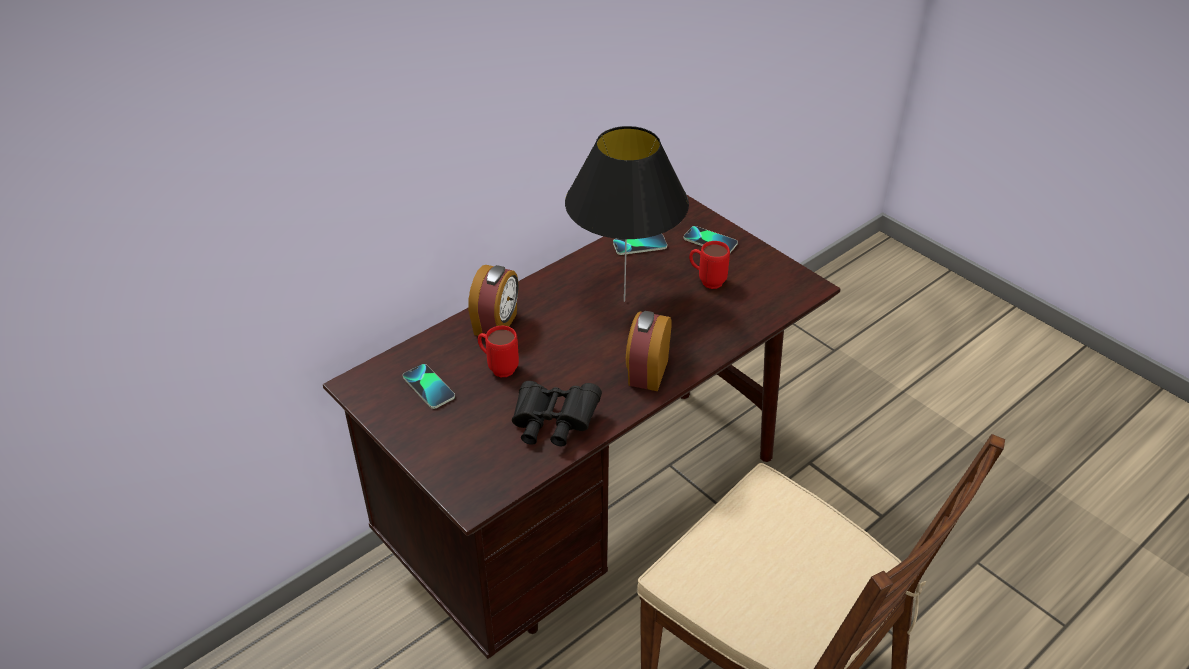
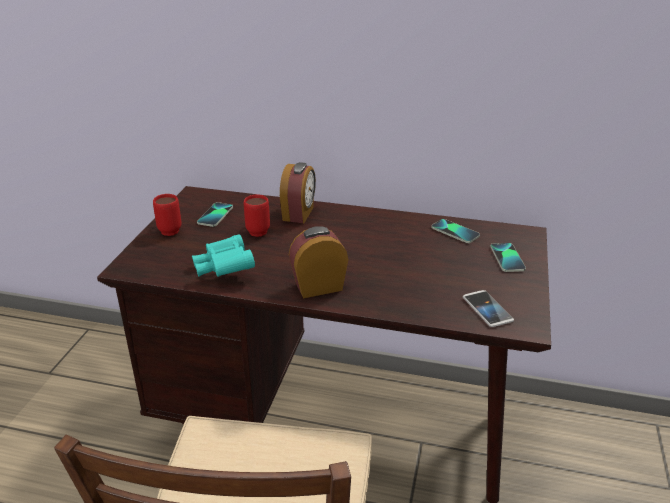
camera: 55 degrees right, 10 degrees down
(496, 324) = (299, 214): alarm clock -> alarm clock turned 60 degrees counterclockwise
(553, 424) = (224, 269): black binoculars -> turquoise binoculars
(623, 301) = (384, 248): black table lamp -> none
(706, 281) = (457, 274): red mug -> red mug (170, 229)
(771, 293) = (487, 309): none -> phone

